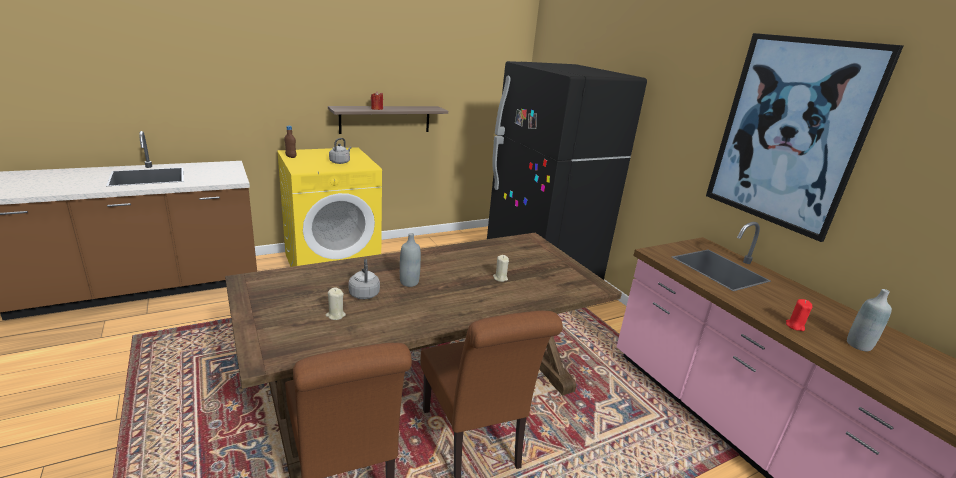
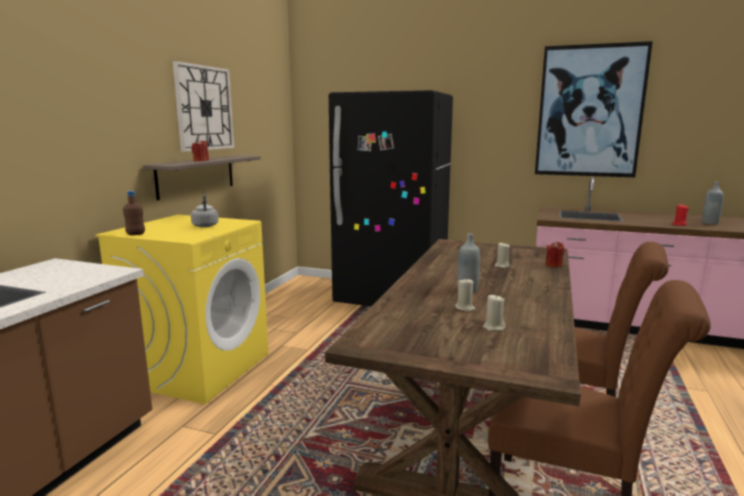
camera: 40 degrees left, 10 degrees down
(364, 293) = (465, 308): grey kettle -> beige candle
(403, 63) = (204, 108): none -> wall clock
(547, 299) = (554, 265): none -> red candle

